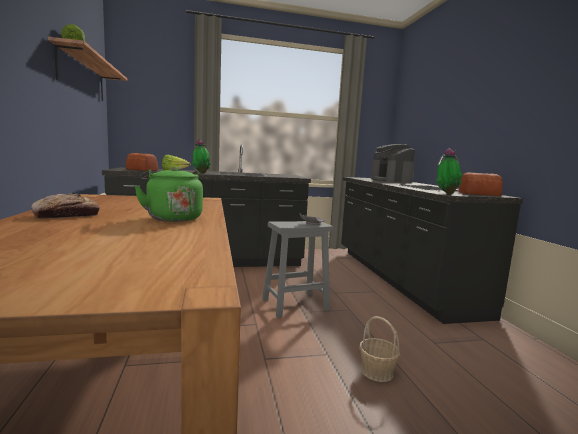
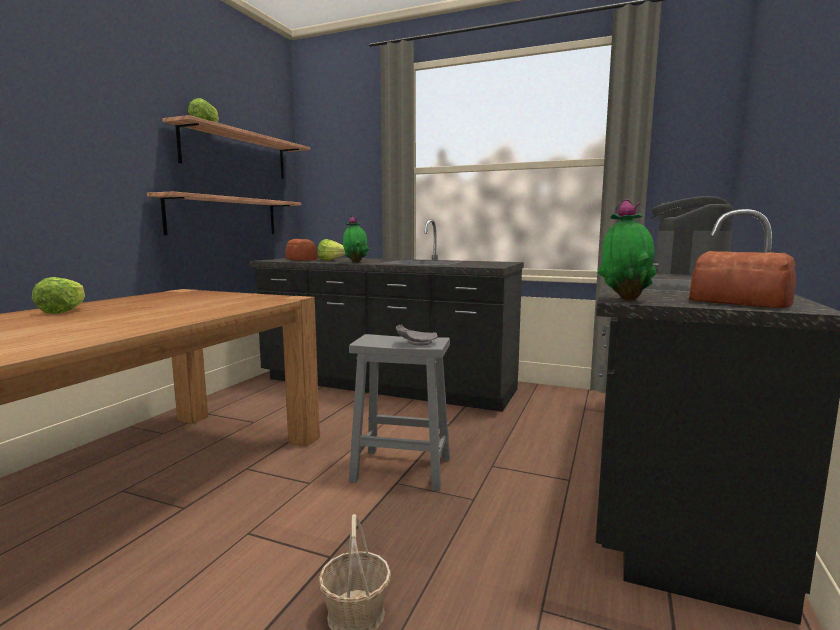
camera: 35 degrees right, 0 degrees up
(66, 215) = (64, 311): bread -> lettuce
(78, 130) = (224, 216): none -> shelf
(172, 218) = (136, 320): green kettle -> none

